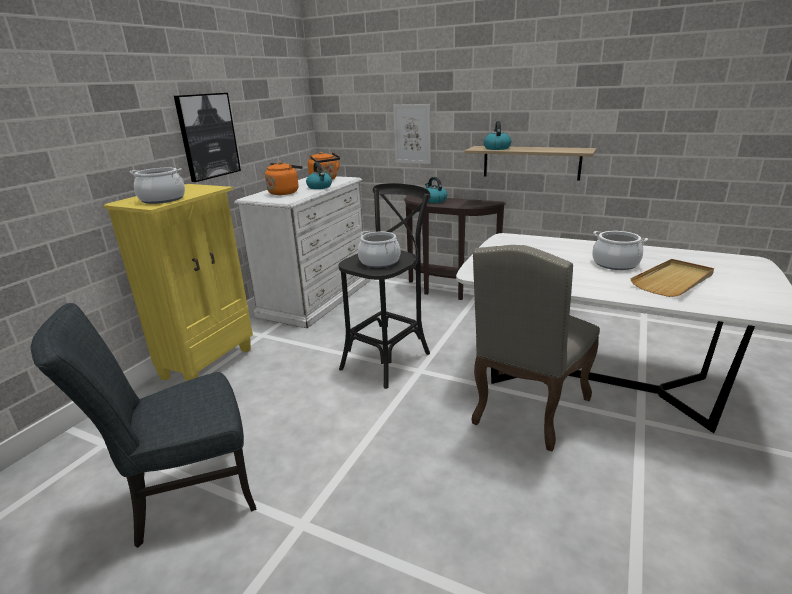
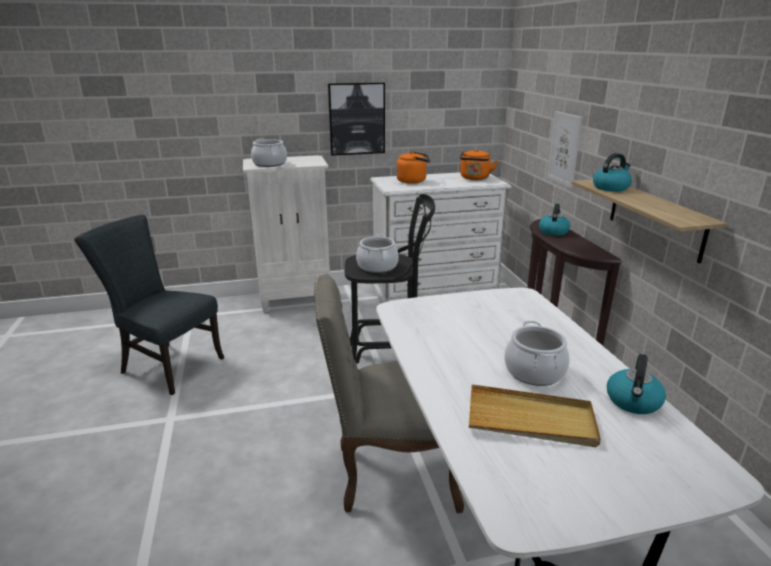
camera: 50 degrees right, 0 degrees up
(209, 364) = (295, 301): yellow cabinet -> white cabinet
(320, 187) = (449, 184): kettle -> kettle (633, 402)

